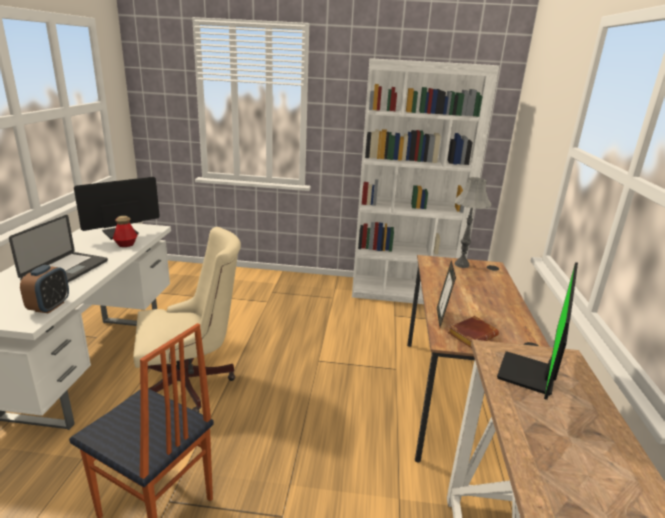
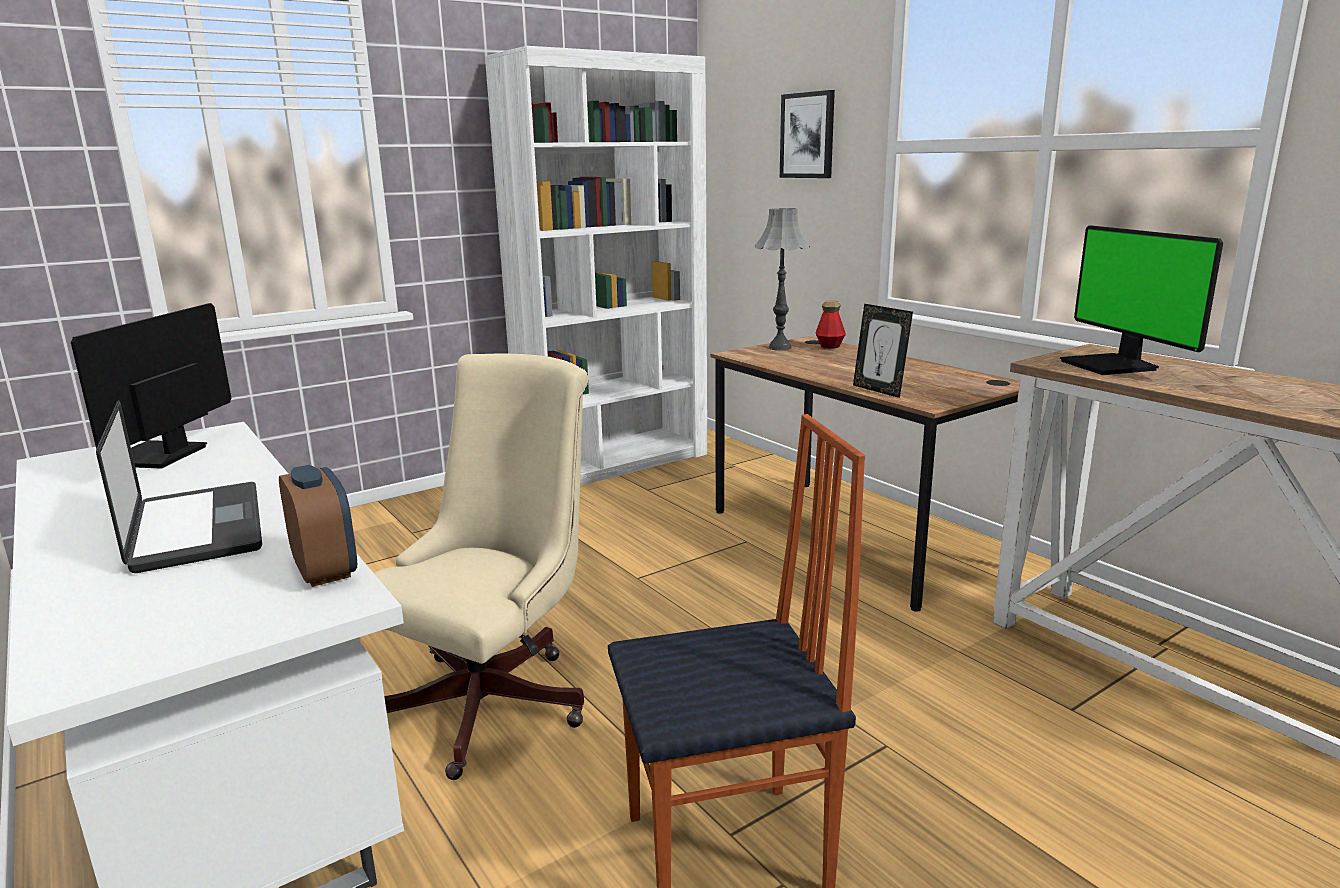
camera: 40 degrees left, 5 degrees down
(126, 245) = (224, 463): bottle -> bottle (830, 346)
(472, 334) = (935, 392): brown book -> none
(546, 128) = (808, 135): none -> picture

